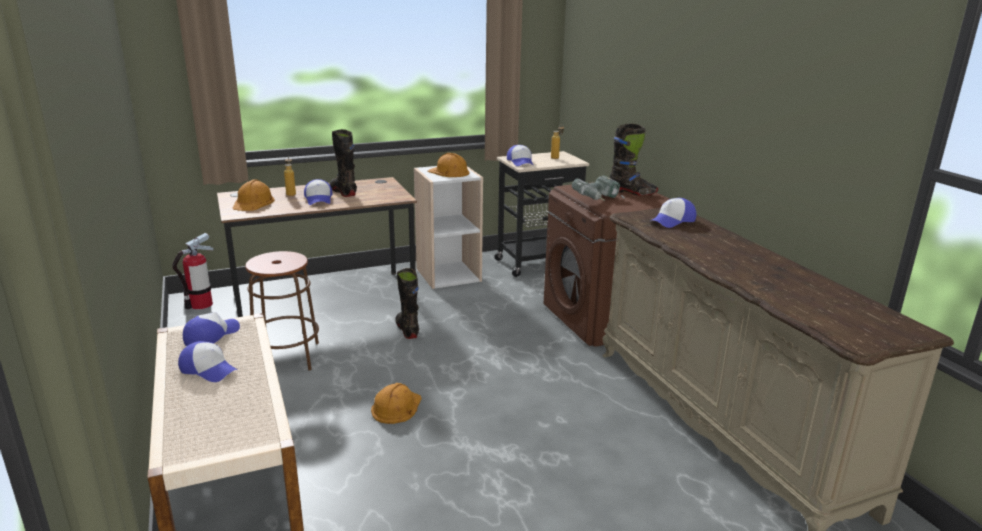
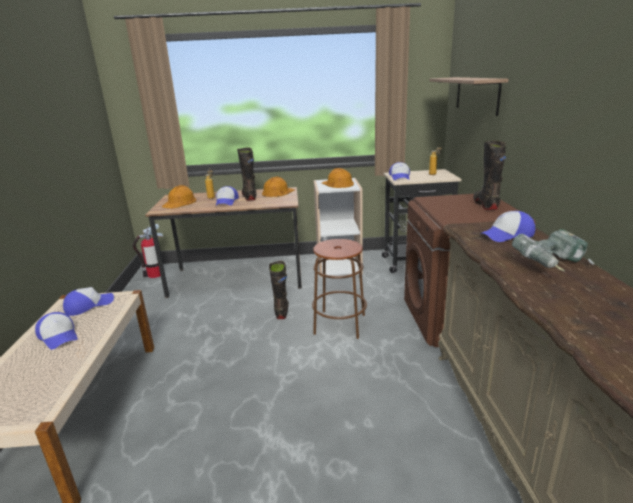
camera: 20 degrees right, 0 degrees up
(287, 357) = (181, 323): brown stool -> brown stool (339, 324)
(396, 407) = (232, 382): orange hard hat -> orange hard hat (277, 192)
(599, 200) = (447, 211): power drill -> power drill (552, 266)
(605, 71) = (477, 94): none -> shelf
(632, 192) = (485, 205): black boot -> black boot turned 135 degrees counterclockwise

